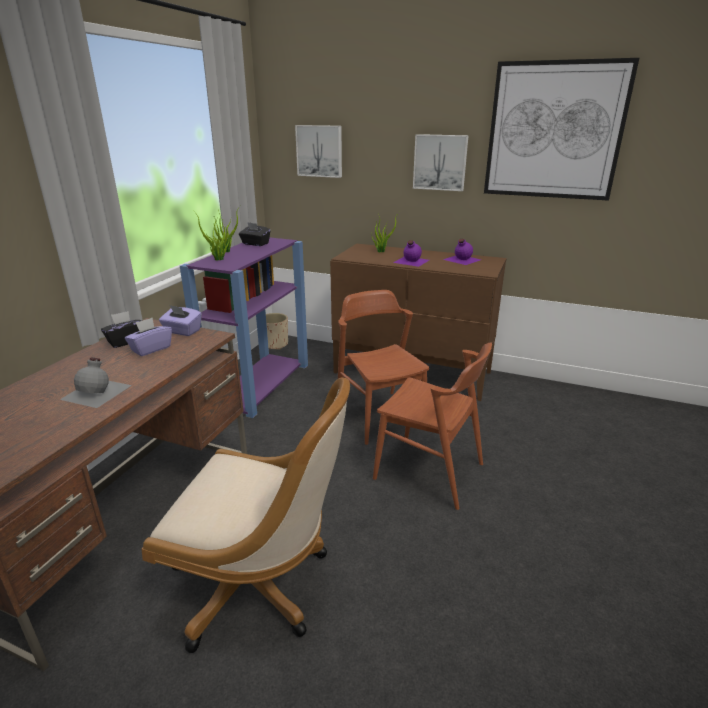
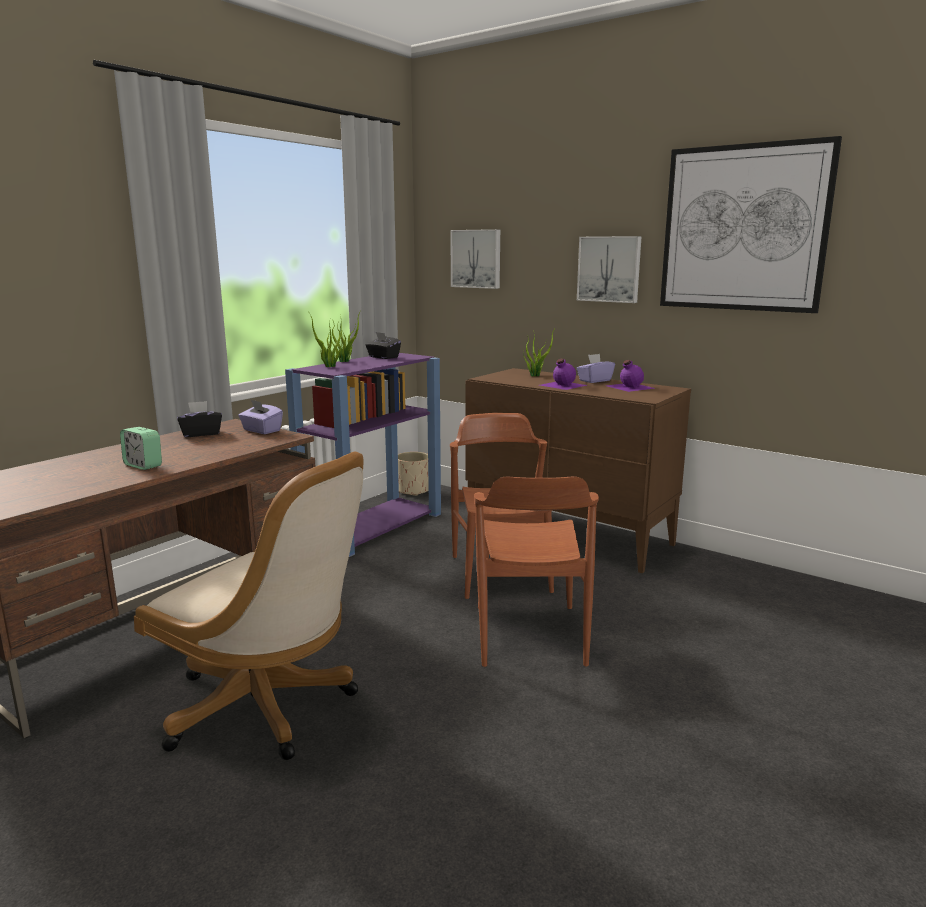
camera: 15 degrees right, 10 degrees down
(97, 392) = (143, 465): grey bottle -> alarm clock
(151, 349) = (219, 441): purple tissue box -> purple tissue box (594, 380)
(429, 471) = (529, 634): brown chair -> brown chair turned 45 degrees clockwise

